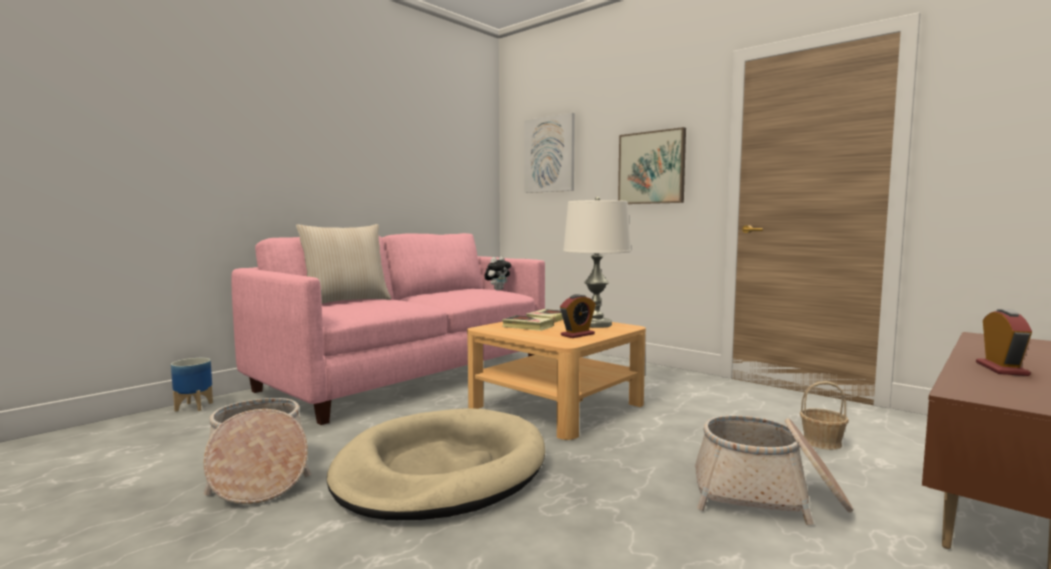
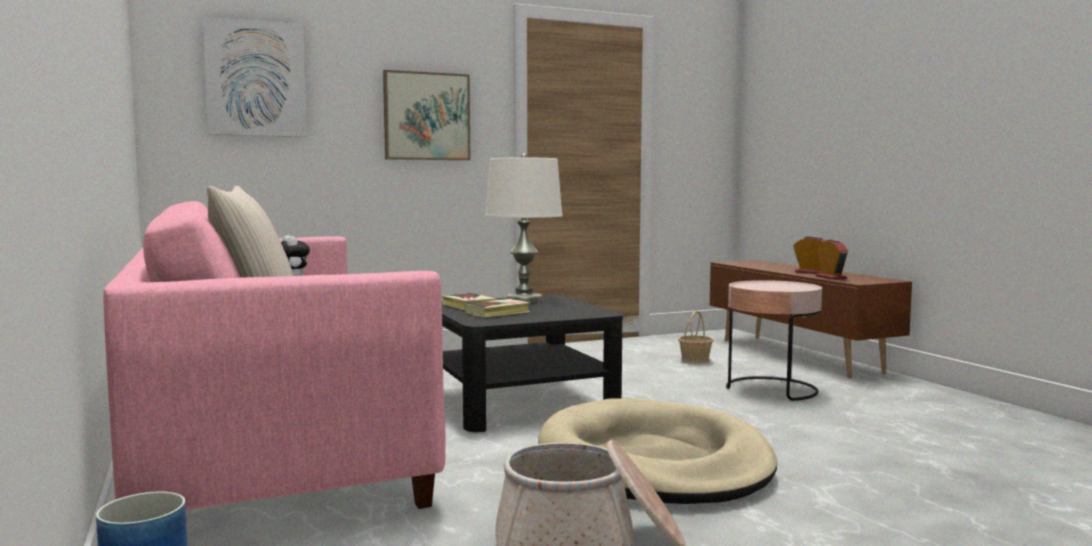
camera: 65 degrees left, 0 degrees up
(556, 405) = (518, 401): beige coffee table -> black coffee table
(577, 335) = (567, 308): alarm clock -> alarm clock (831, 277)
(767, 496) = (771, 389): basket -> pink side table

